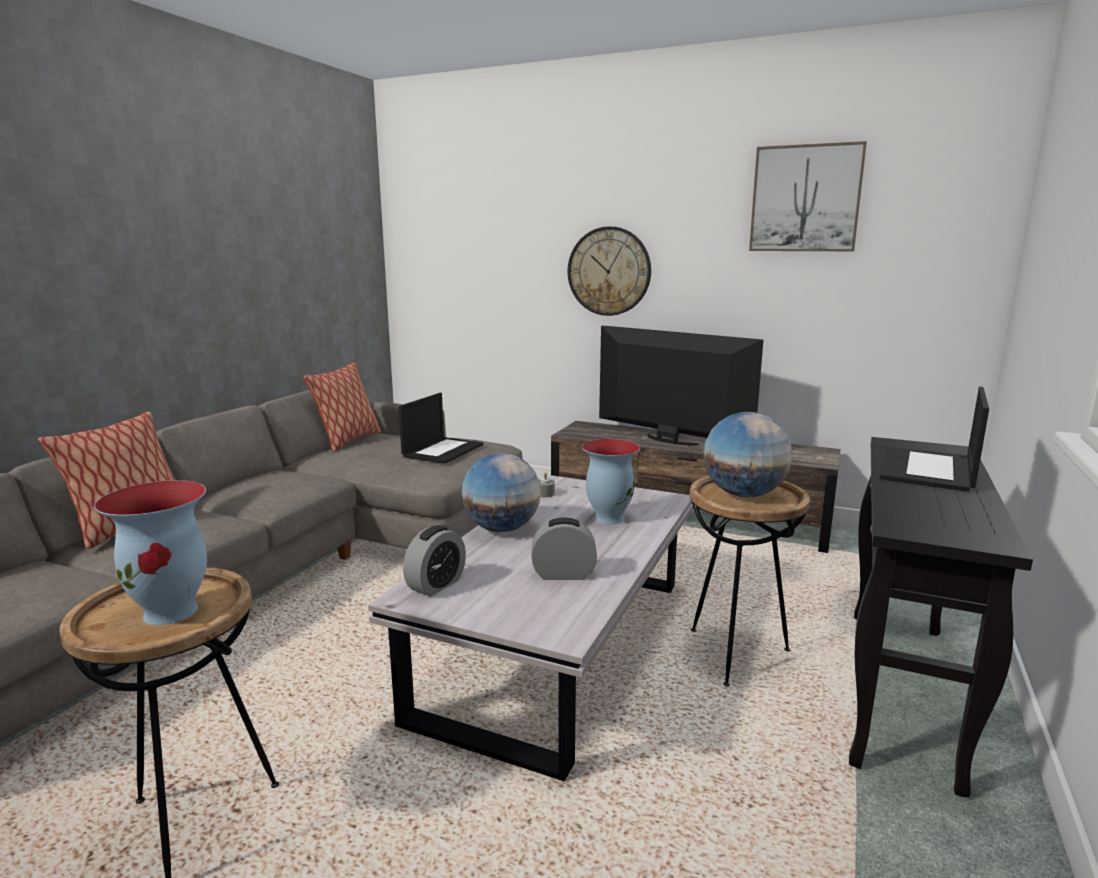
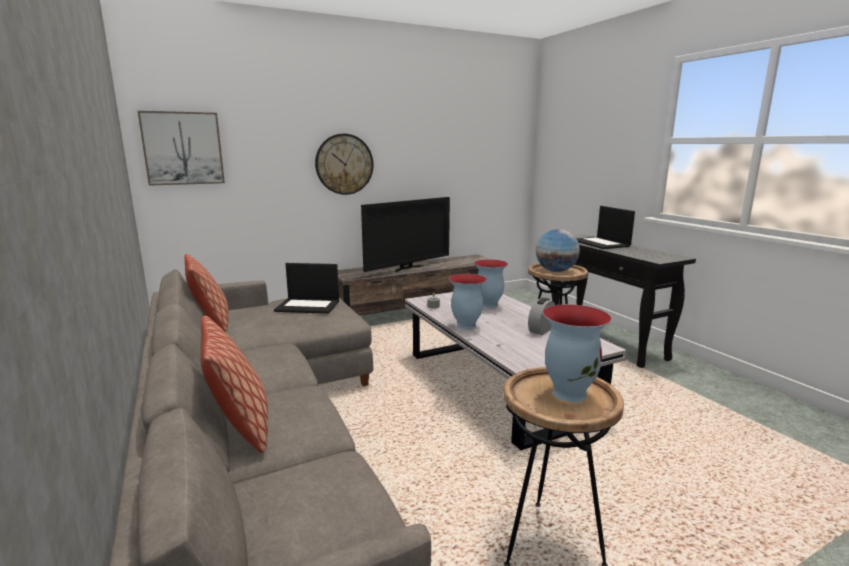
camera: 50 degrees left, 0 degrees up
(436, 585) = (517, 356): alarm clock -> none
(443, 450) = (308, 306): laptop -> laptop turned 120 degrees clockwise
(501, 528) = (465, 326): globe -> vase
(669, 440) = (407, 268): television -> television turned 150 degrees clockwise
(805, 199) = (452, 120): picture -> picture (183, 148)

